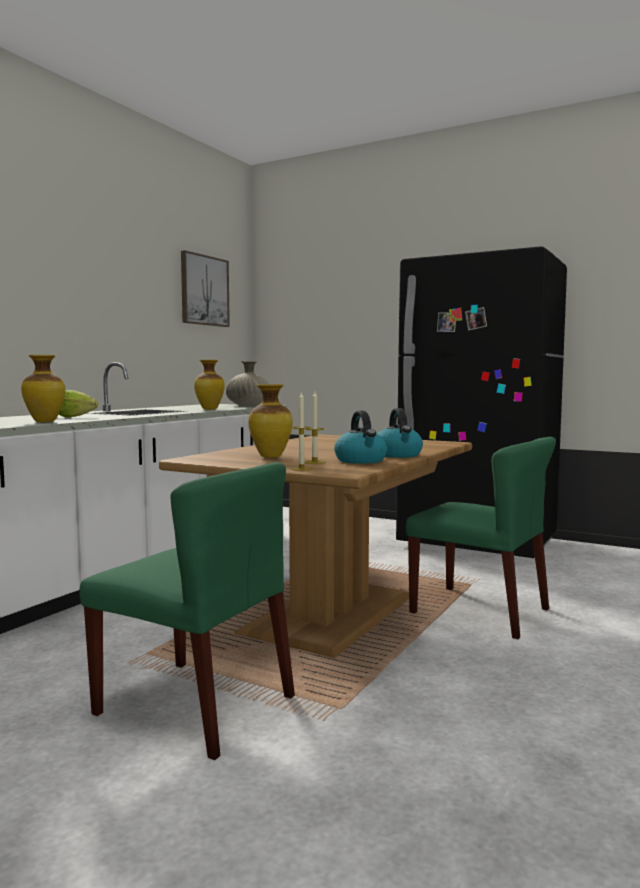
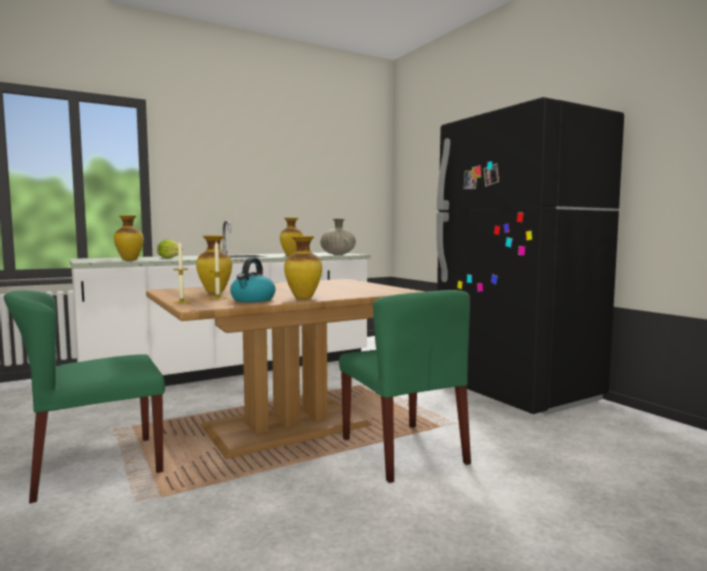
camera: 30 degrees right, 0 degrees up
(197, 705) = (95, 467): green chair -> green chair turned 90 degrees clockwise
(204, 290) = (339, 164): picture -> none
(398, 455) = (304, 298): kettle -> vase

